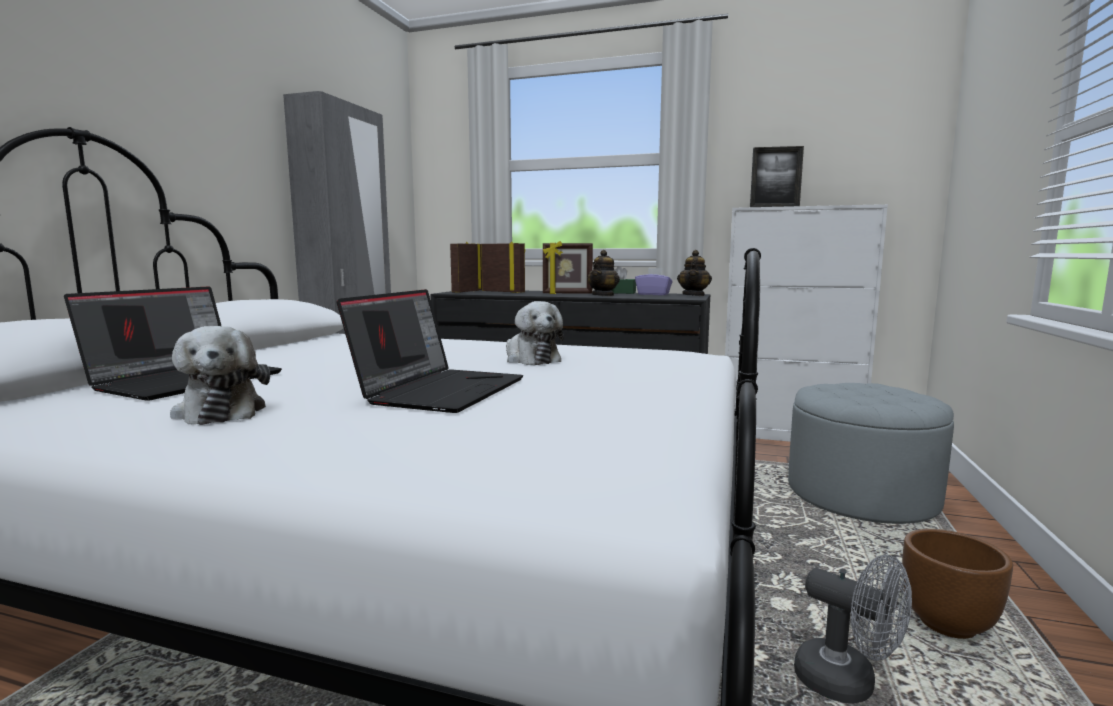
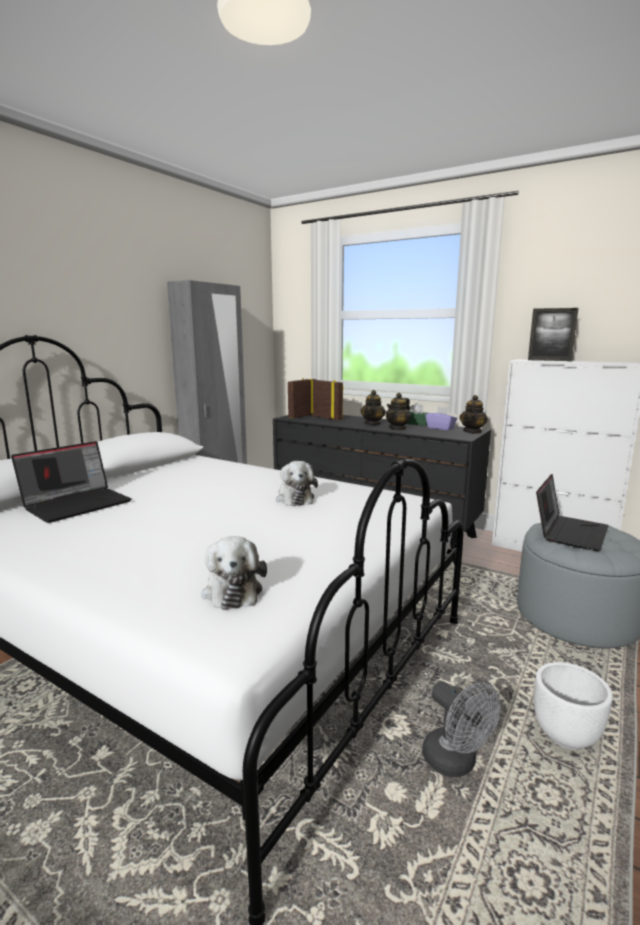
camera: 15 degrees right, 5 degrees up
(221, 411) = (79, 536): plush toy -> plush toy (232, 590)
(440, 390) = (209, 529): laptop -> laptop (569, 532)
(567, 294) = (373, 424): picture frame -> teapot
(947, 624) = (566, 736): brown planter -> white planter

